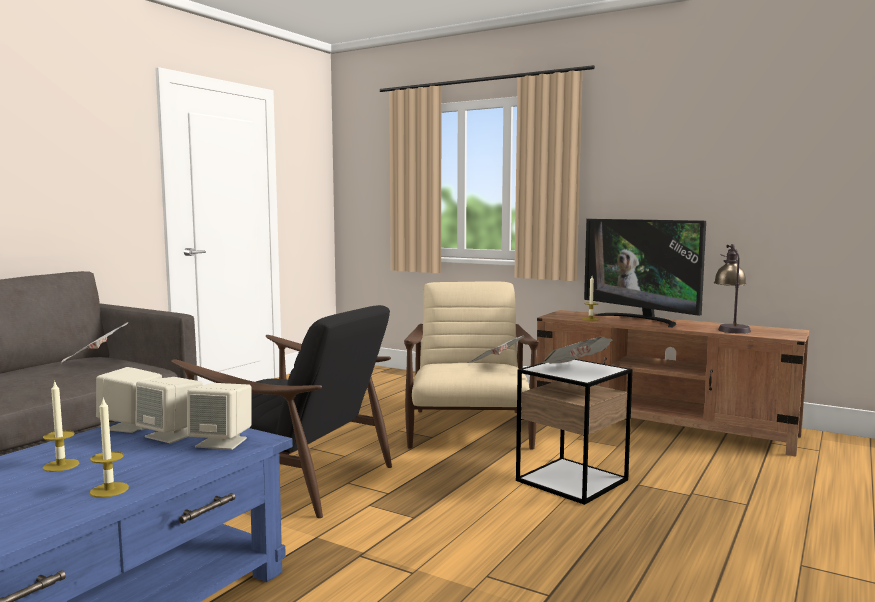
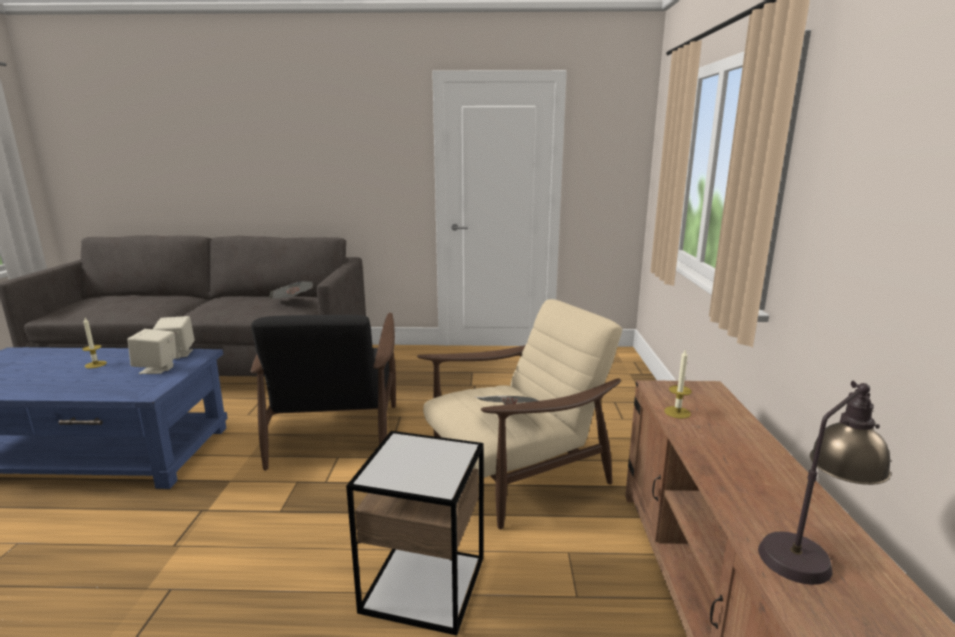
camera: 60 degrees right, 10 degrees up
(109, 490) = (46, 388): candle -> none
(222, 442) = (140, 386): beige speaker -> none
(575, 370) = (413, 464): newspaper -> none
(641, 320) = (742, 449): television -> none

